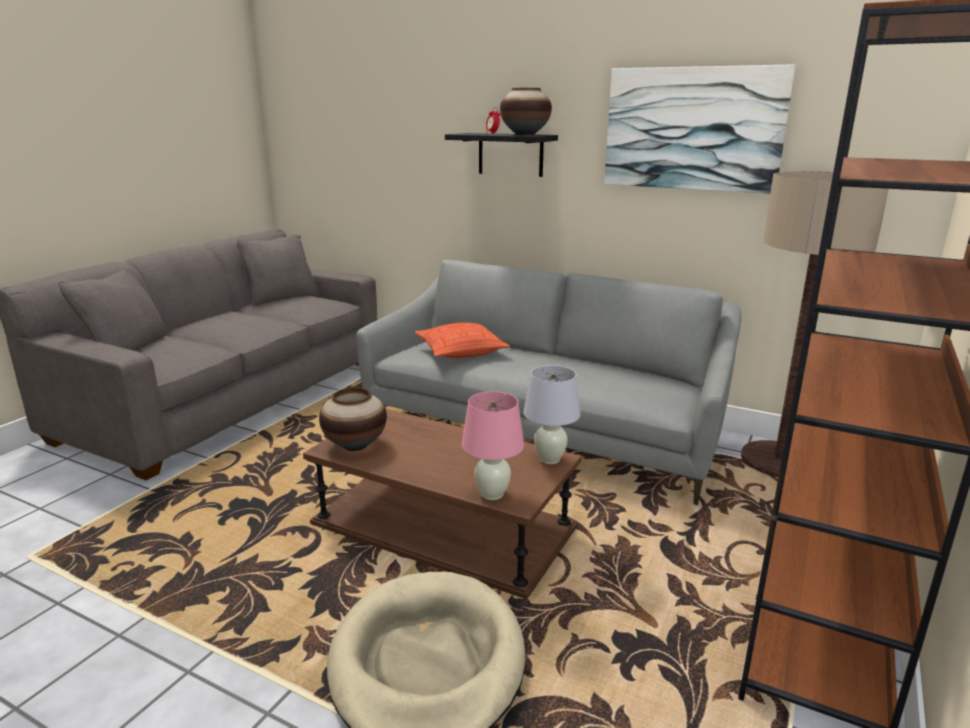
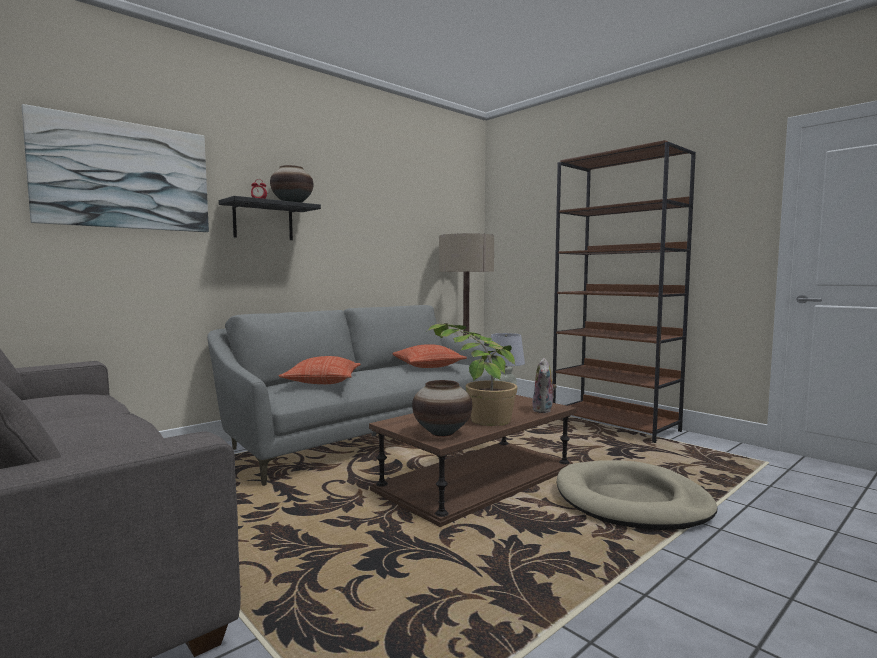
camera: 70 degrees left, 15 degrees down
(434, 453) = (476, 416): none -> potted plant
(492, 494) = (544, 410): pink table lamp -> plush toy
(605, 380) = (427, 366): none -> orange pillow
(692, 129) = (385, 210): picture -> picture (124, 175)

